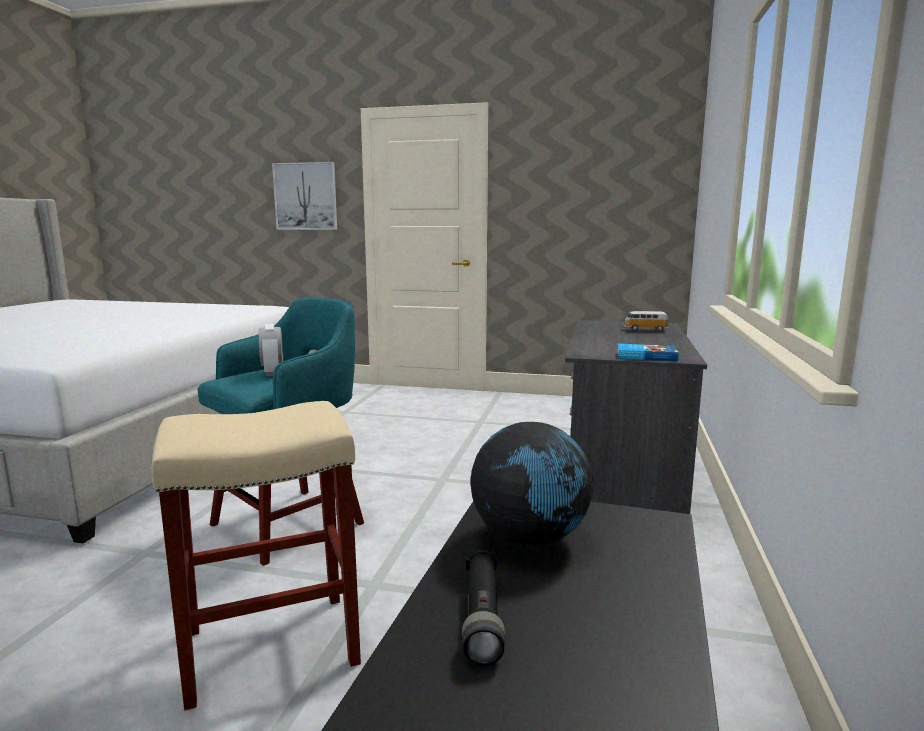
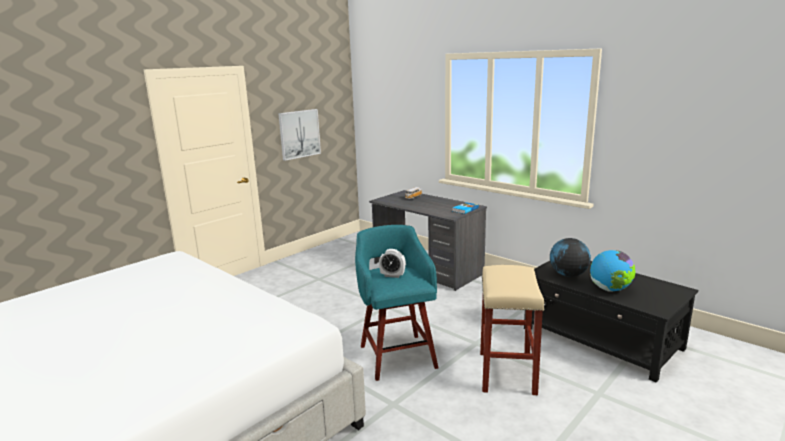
camera: 60 degrees left, 5 degrees up
(306, 196) = (98, 151): picture -> picture (299, 134)
(482, 618) = (610, 289): black flashlight -> globe

